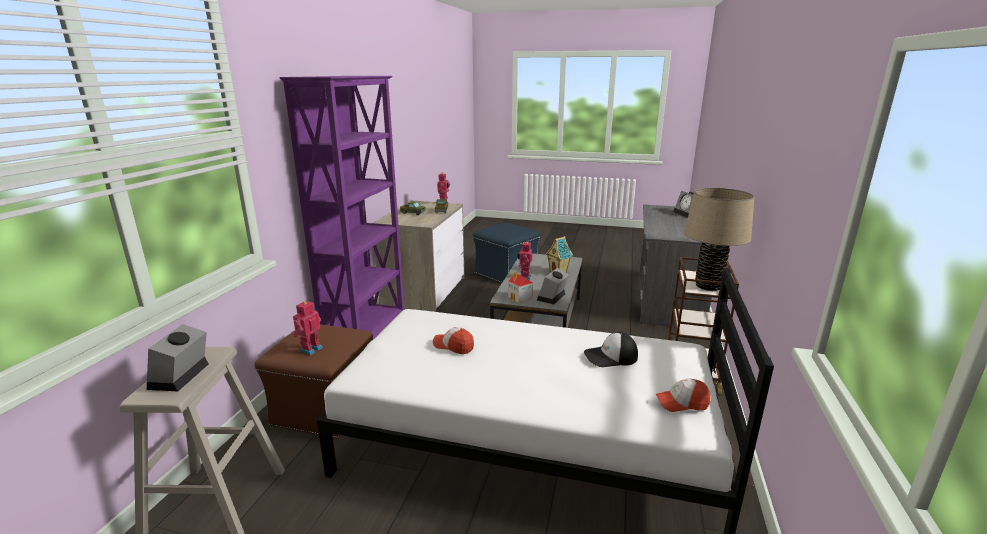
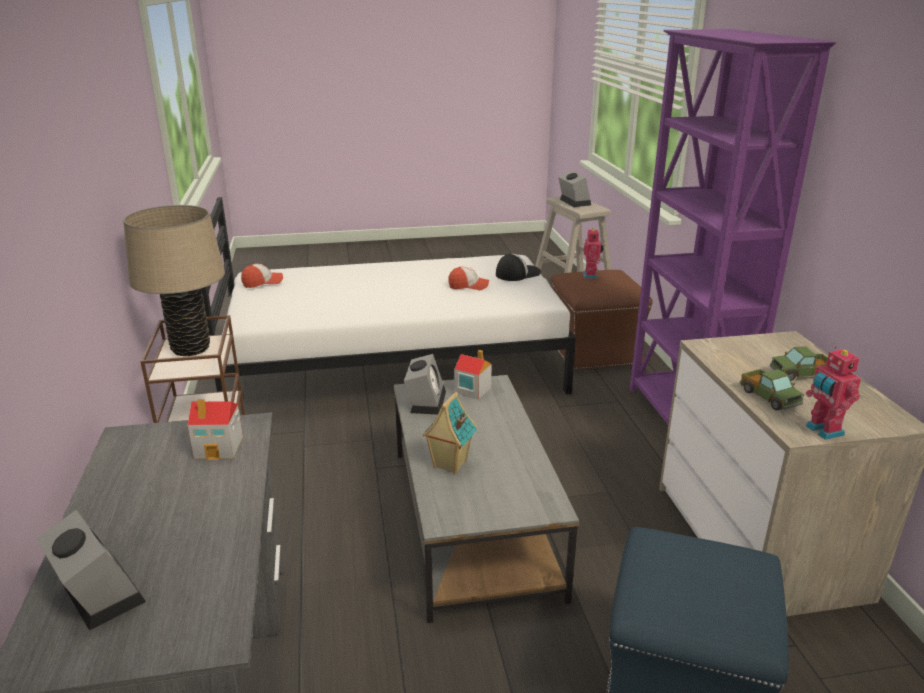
camera: 155 degrees right, 5 degrees up
(524, 277) = (501, 435): toy robot -> none
(610, 357) = (321, 302): cap -> cap (517, 273)
(664, 232) = (219, 447): none -> toy house

